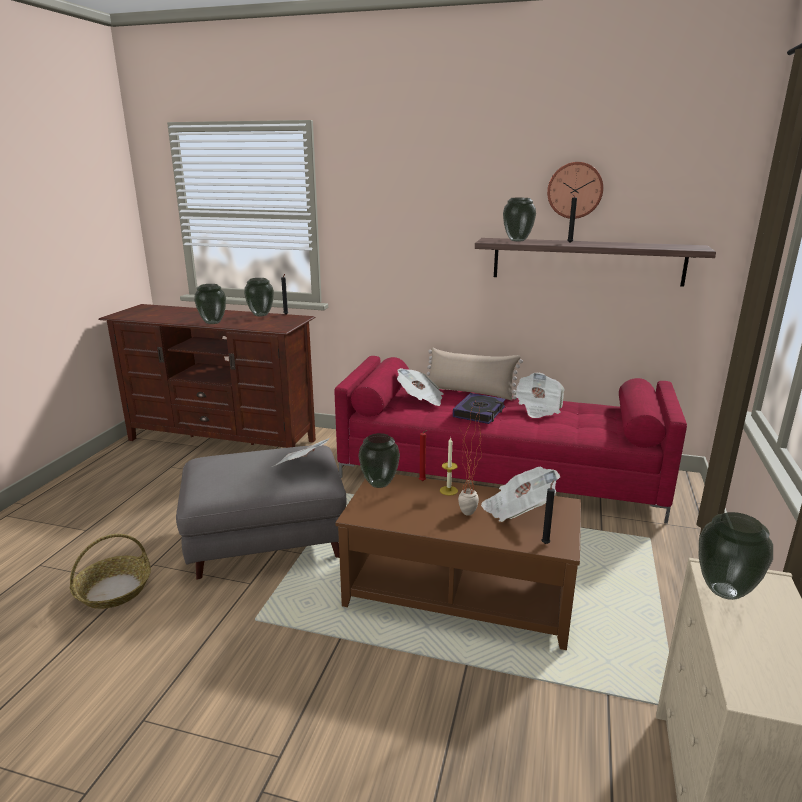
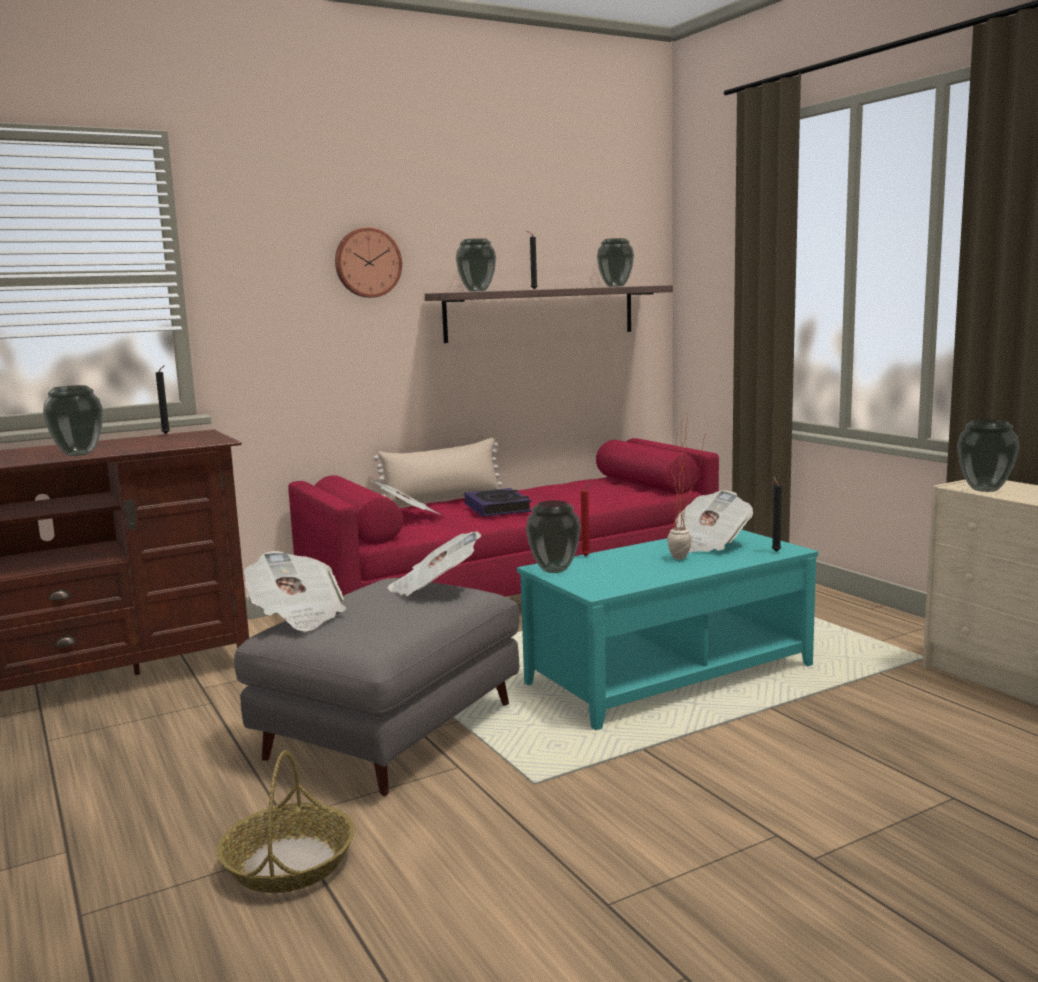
camera: 45 degrees left, 10 degrees down
(260, 315) = (126, 440): vase -> vase (615, 286)
(448, 490) = (625, 553): candle -> none
(459, 592) = (668, 674): brown coffee table -> turquoise coffee table
(538, 408) = (543, 493): newspaper -> newspaper (297, 616)
(575, 190) = (519, 231): wall clock -> wall clock (367, 263)

